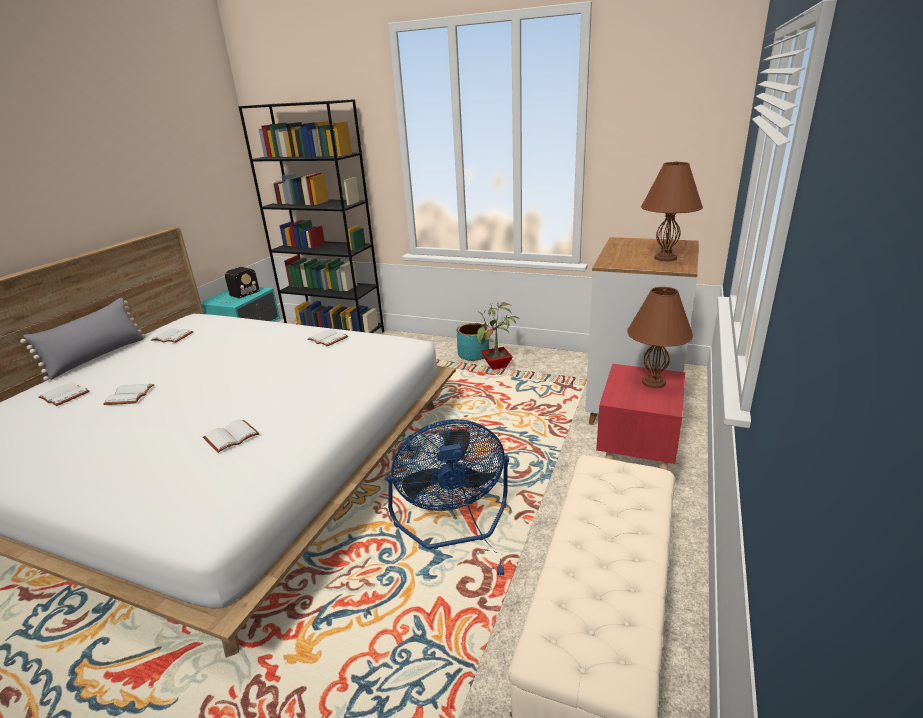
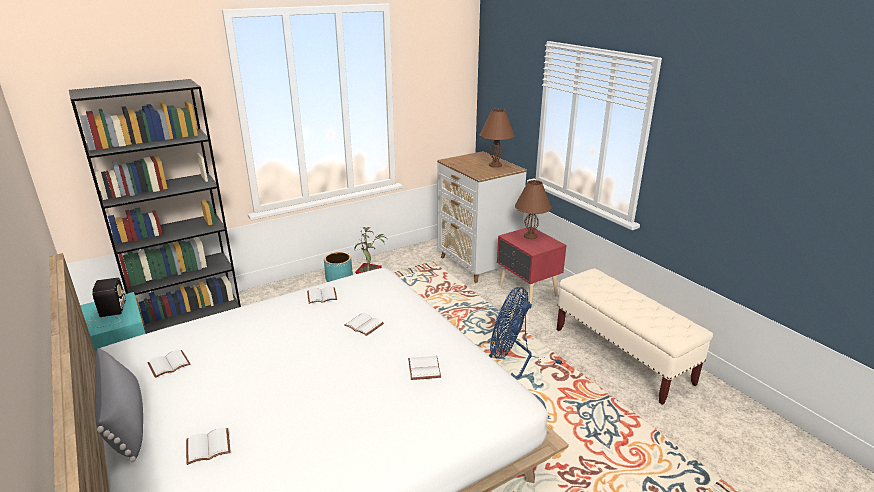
camera: 55 degrees left, 0 degrees up
(131, 396) = (277, 405): white book -> white book (365, 325)

